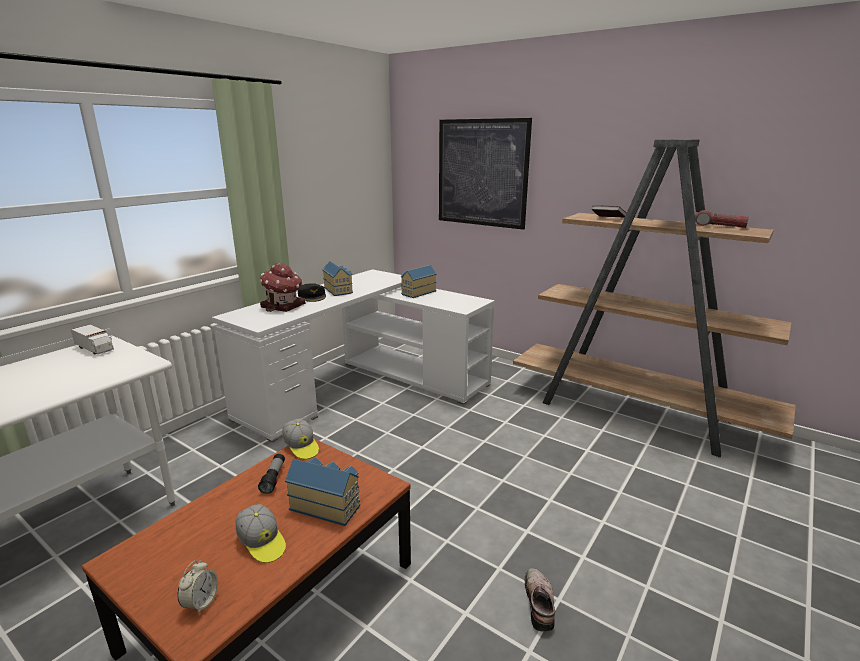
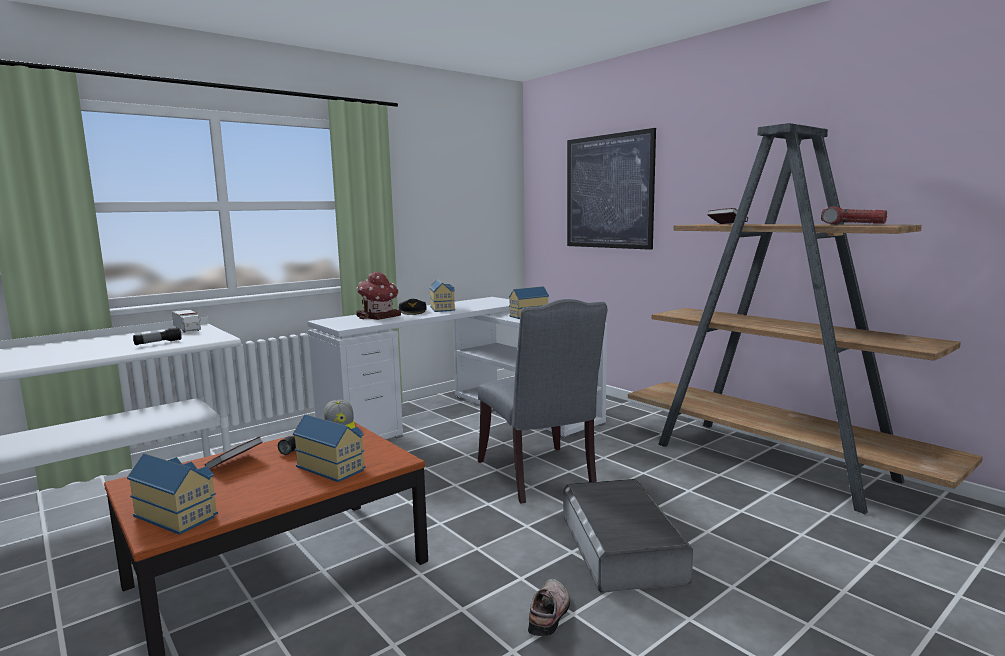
camera: 15 degrees right, 10 degrees down
(77, 377) = (158, 343): none -> flashlight
(201, 602) = (177, 514): alarm clock -> toy house
(219, 513) = (235, 463): none -> book
(262, 542) = (256, 484): cap -> none
(463, 450) = (540, 476): none -> grey chair
(563, 518) = (621, 546): none -> grey storage box

